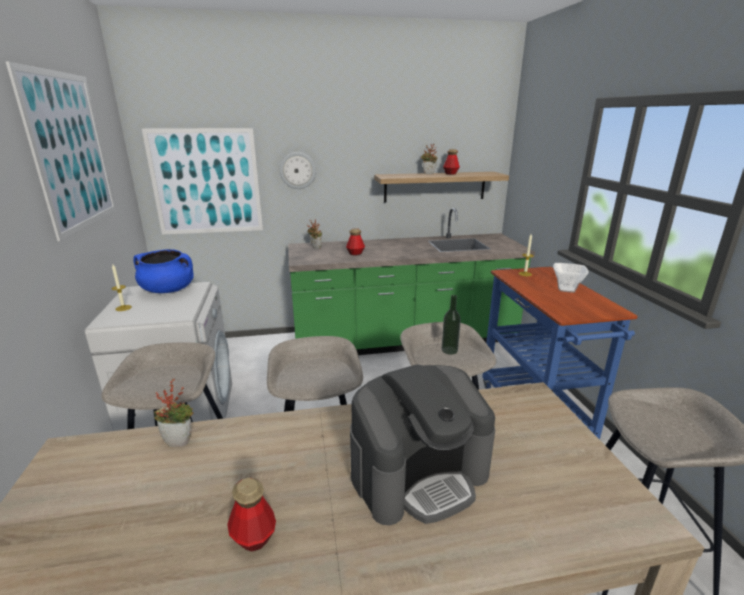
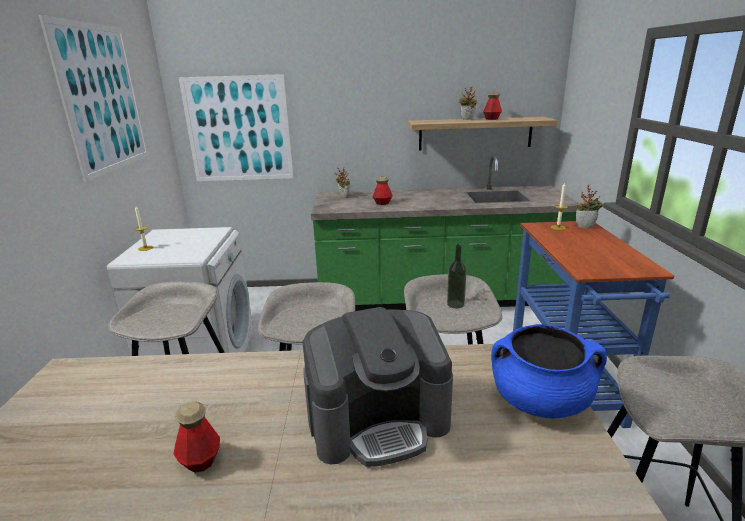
camera: 10 degrees right, 0 degrees up
(168, 290) = (191, 233): blue cooking pot -> blue cooking pot (540, 401)
(180, 441) = (162, 370): potted plant -> potted plant (585, 227)
(297, 170) = (328, 117): wall clock -> none
(565, 289) = (599, 244): bowl -> none

